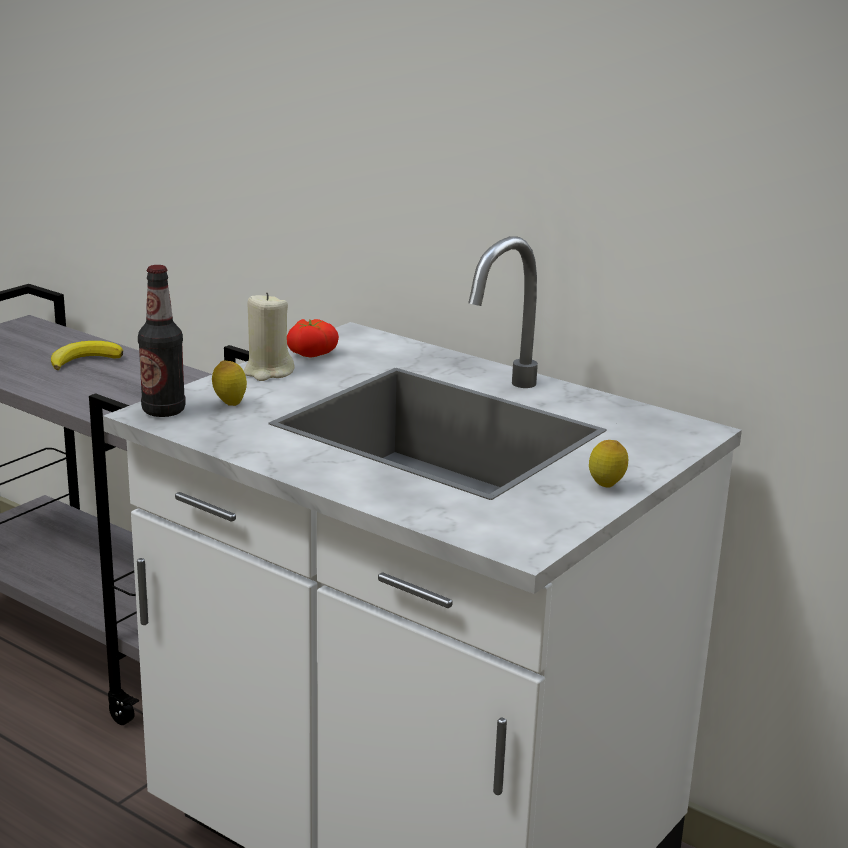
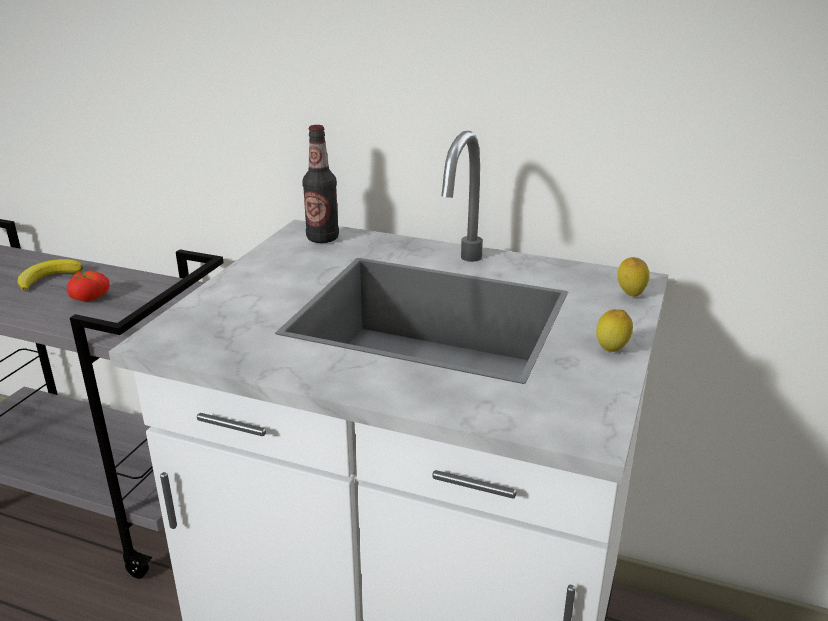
camera: 15 degrees left, 5 degrees up
(163, 411) = (168, 336): bottle -> bottle (322, 238)
(229, 404) = (229, 318): lemon -> lemon (630, 295)
(268, 372) = (248, 278): beige candle -> none
(311, 353) = (276, 254): tomato -> tomato (89, 296)

